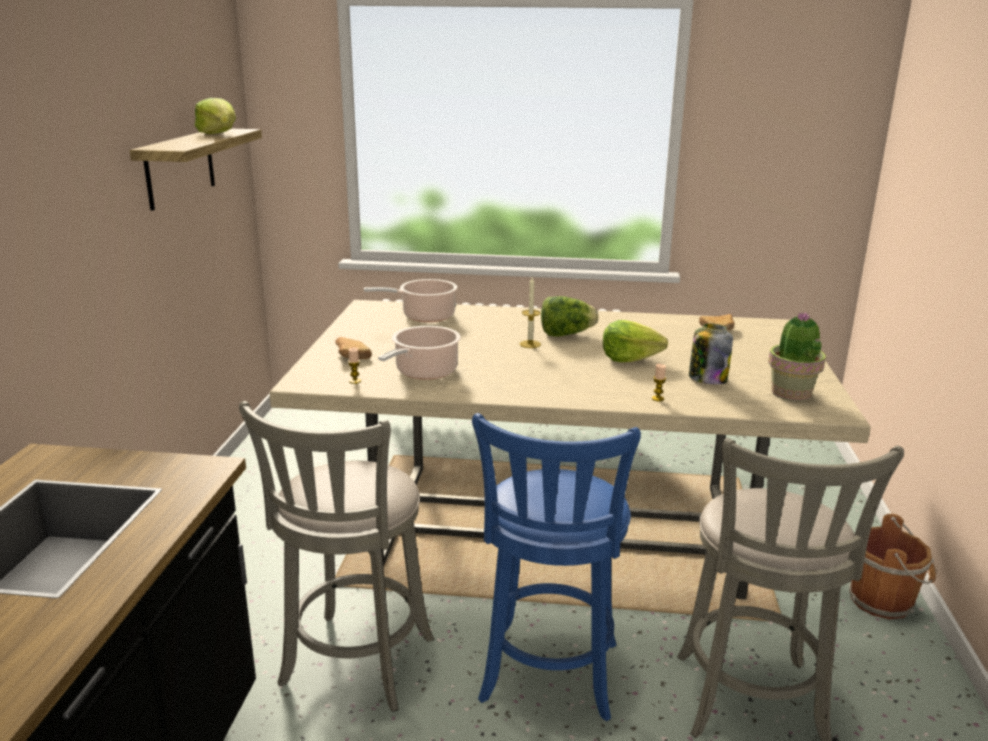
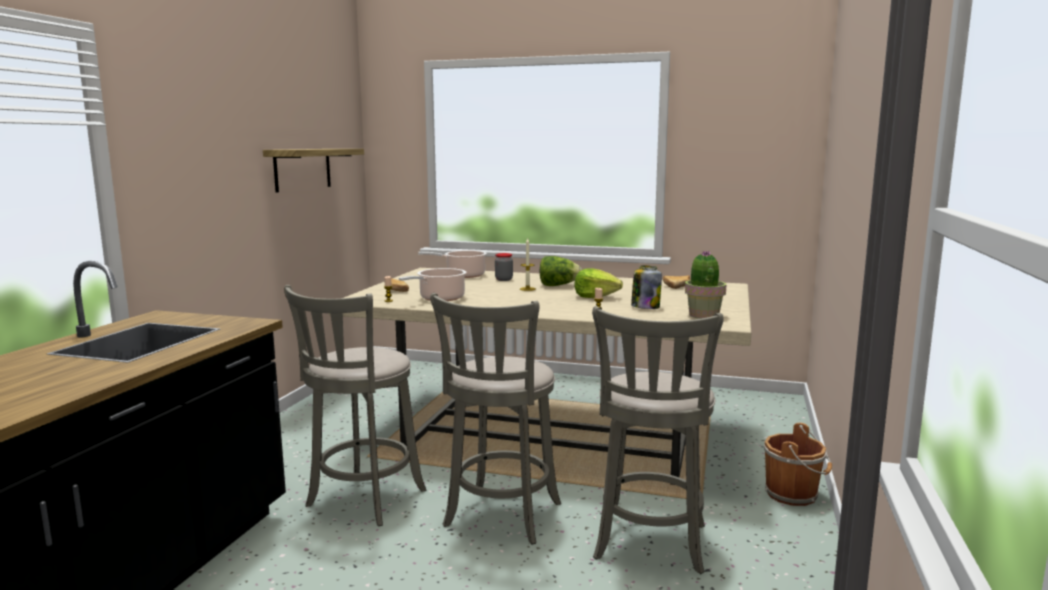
camera: 10 degrees right, 10 degrees down
(218, 134) = (331, 148): lettuce -> none
(485, 324) = (504, 279): none -> jar
(548, 678) = (500, 517): blue stool -> grey stool

